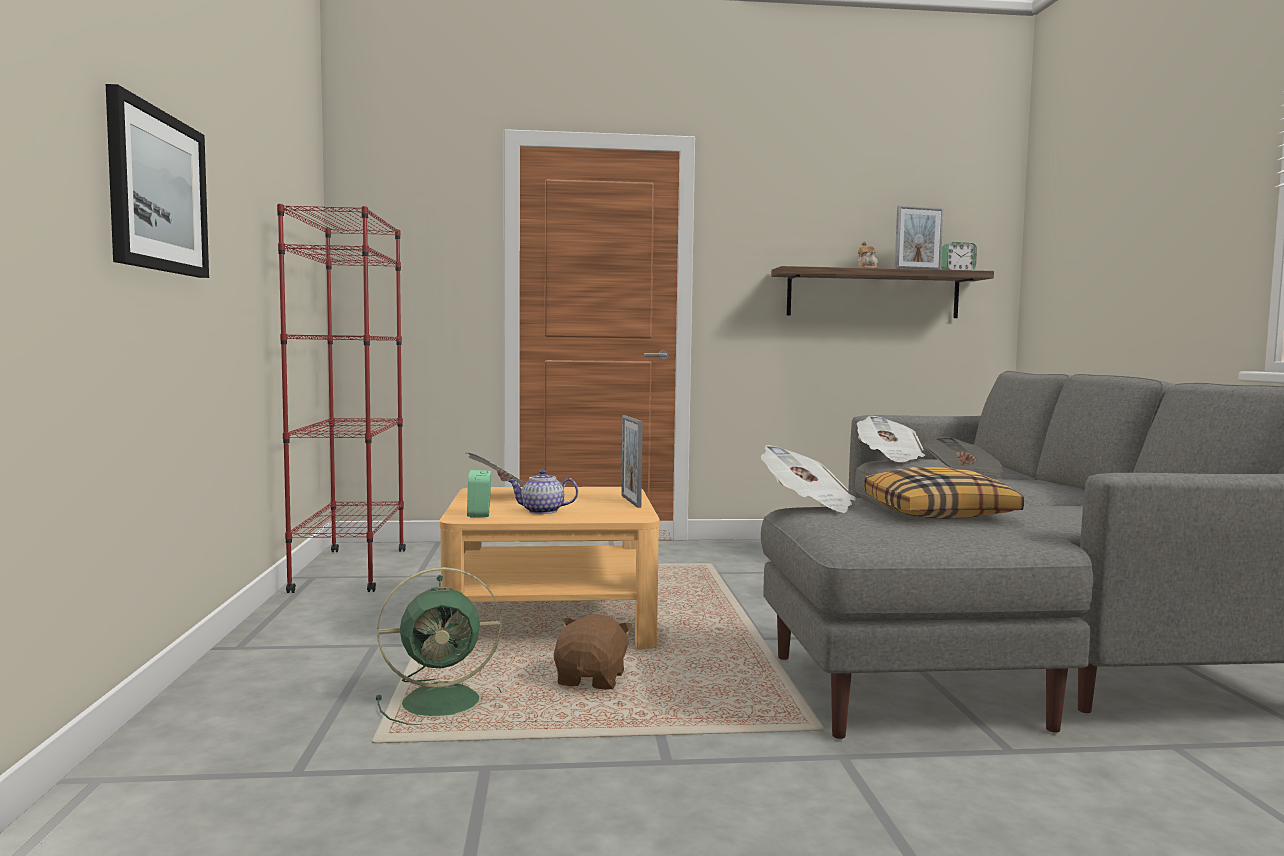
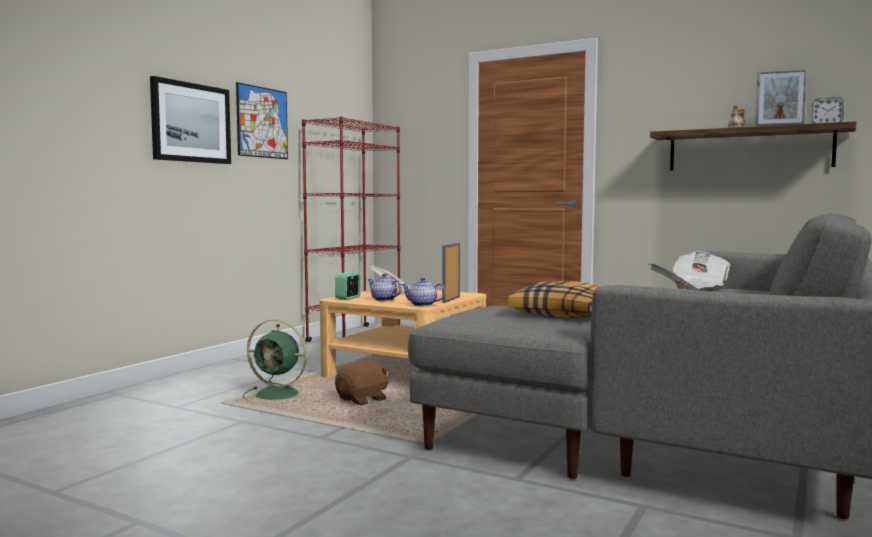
camera: 35 degrees right, 0 degrees up
(232, 203) = (262, 122): none -> picture
(625, 514) = (422, 305): none -> teapot
(808, 504) = (496, 303): newspaper -> none

